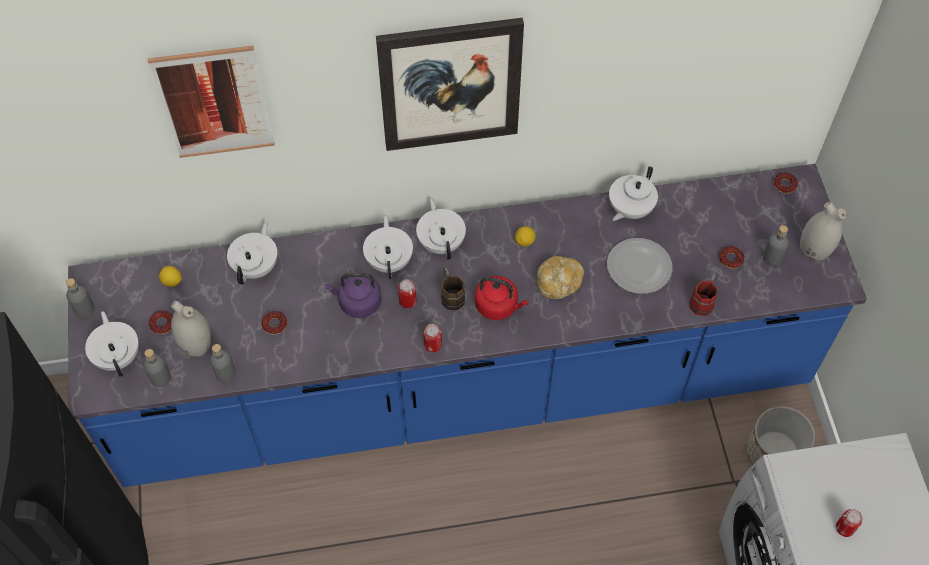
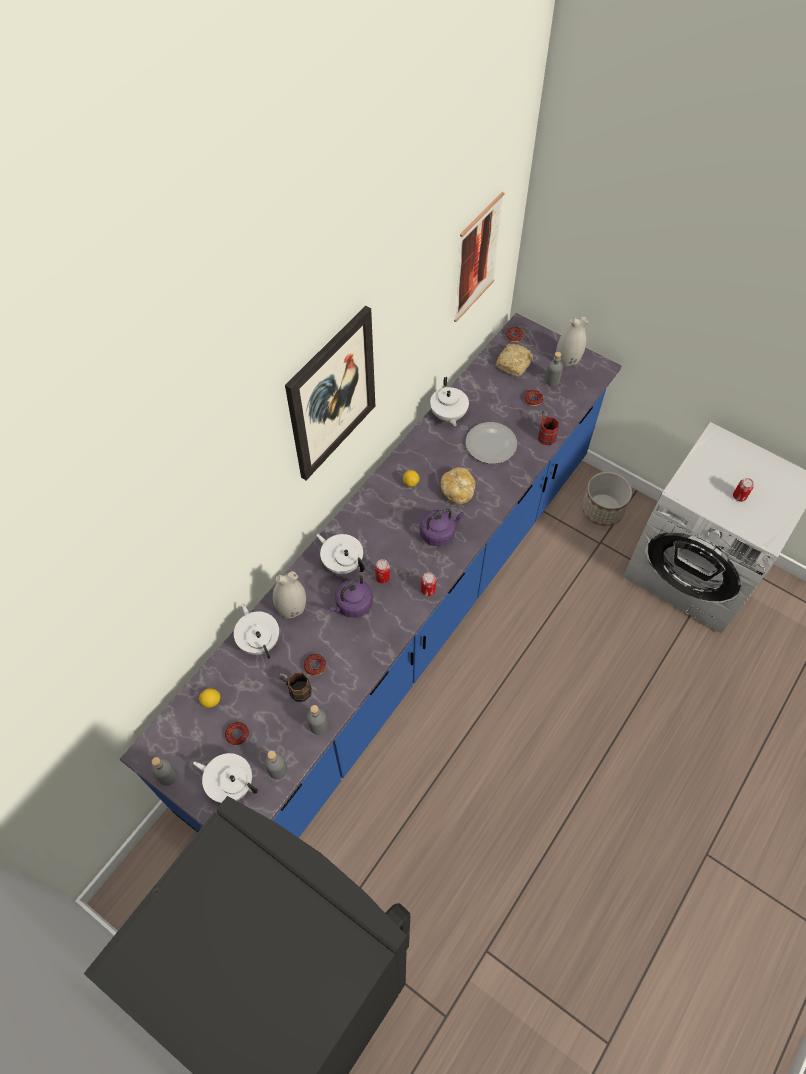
camera: 45 degrees left, 0 degrees up
(196, 344) = (276, 726): white vase -> white vase (291, 607)
(214, 103) = (191, 527): picture -> picture (477, 258)
(441, 242) = (362, 524): white teapot -> none
(451, 295) = (404, 551): brown mug -> brown mug (295, 689)
(498, 306) = (439, 533): red kettle -> purple kettle
(753, 211) = (514, 364): none -> bread

